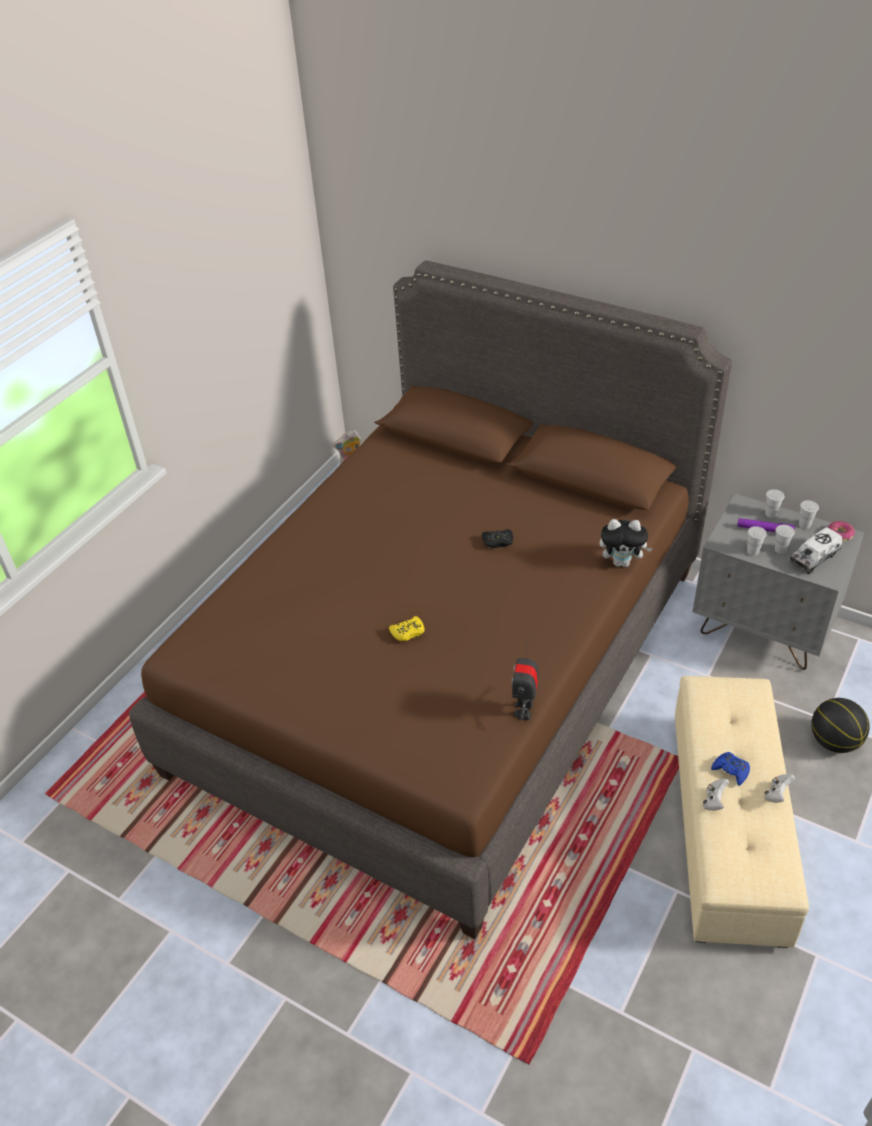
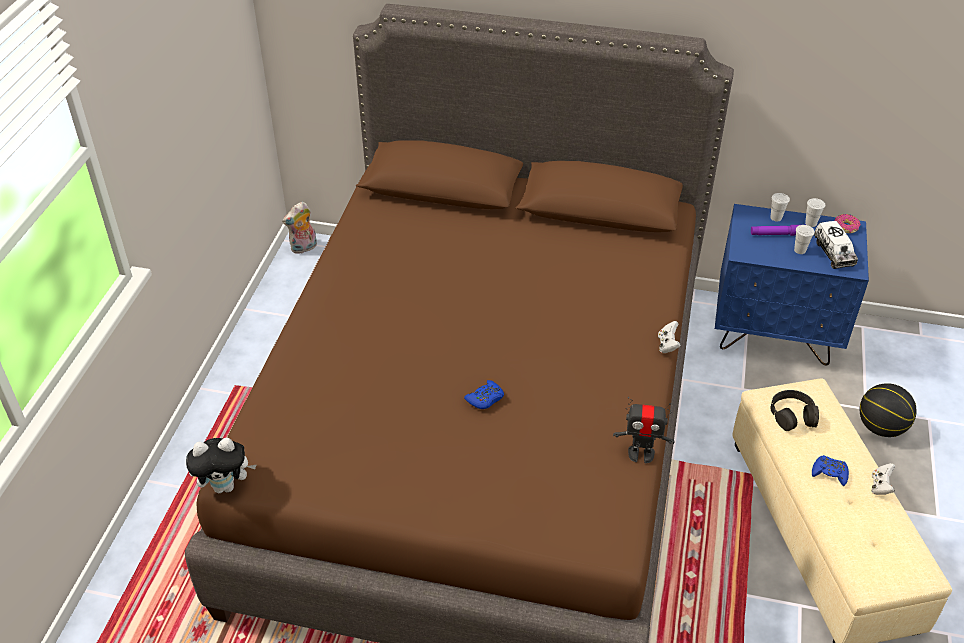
camera: 20 degrees left, 0 degrees up
(408, 632) = (485, 399): yellow game controller -> blue game controller
(497, 542) = (536, 288): black game controller -> none
(524, 710) = (641, 454): toy robot -> toy robot turned 75 degrees counterclockwise
(622, 562) = (668, 287): plush toy -> plush toy (226, 486)
(714, 801) = (827, 506): white game controller -> white game controller (667, 345)
(719, 708) = (792, 415): none -> black headphones
(753, 551) = (776, 256): white cup -> none
(763, 629) = (775, 334): grey nightstand -> blue nightstand
(814, 558) = (833, 253): toy truck -> toy truck turned 45 degrees counterclockwise

